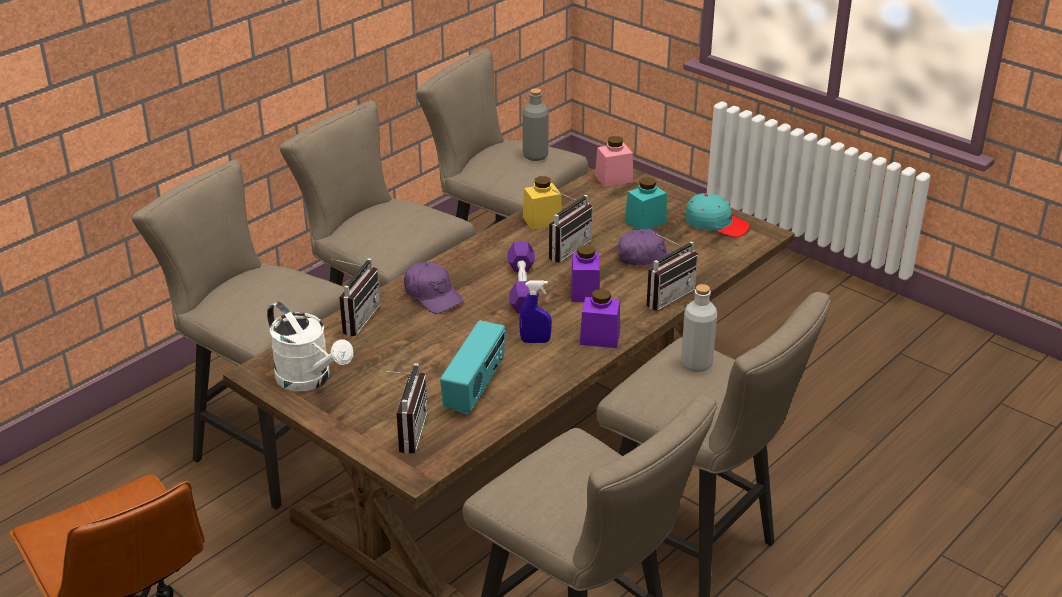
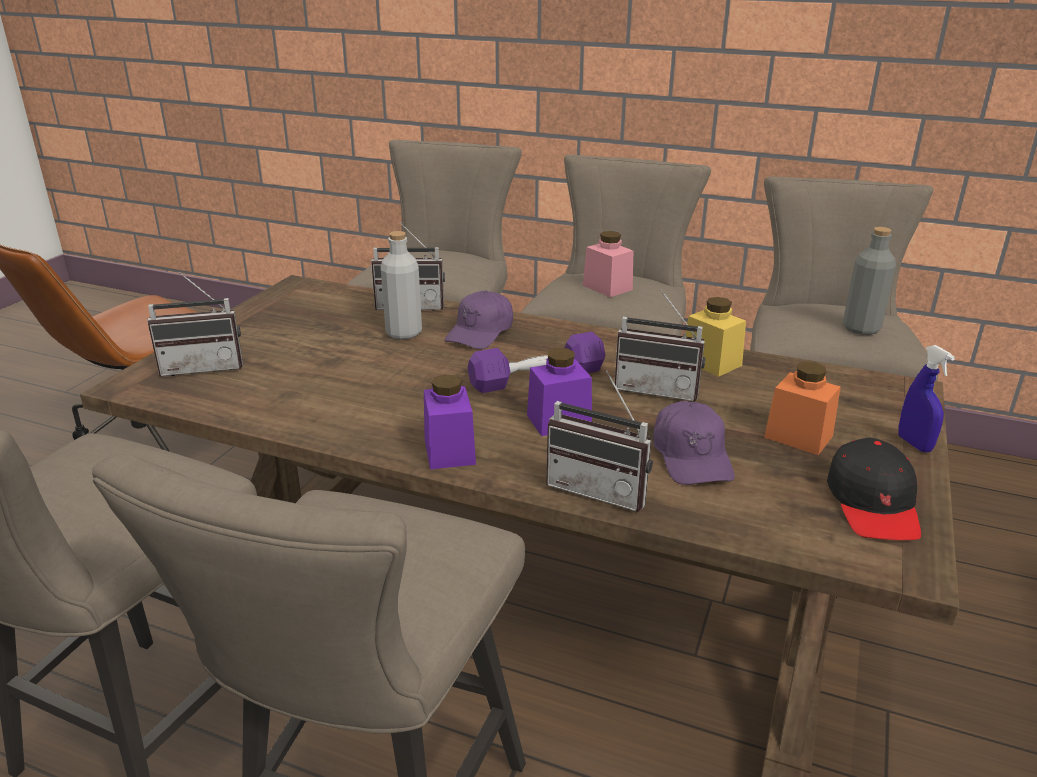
camera: 70 degrees right, 5 degrees down
(310, 380) = (291, 307): white watering can -> none
(475, 388) = (298, 388): radio -> none
(535, 341) = (417, 407): blue spray bottle -> blue spray bottle (914, 444)
(613, 178) = (888, 392): pink jar -> pink jar (607, 287)
(645, 222) = (798, 436): turquoise jar -> orange jar
(696, 364) = (408, 546): grey bottle -> grey bottle (403, 333)
(716, 224) = (873, 504): turquoise cap -> black cap

